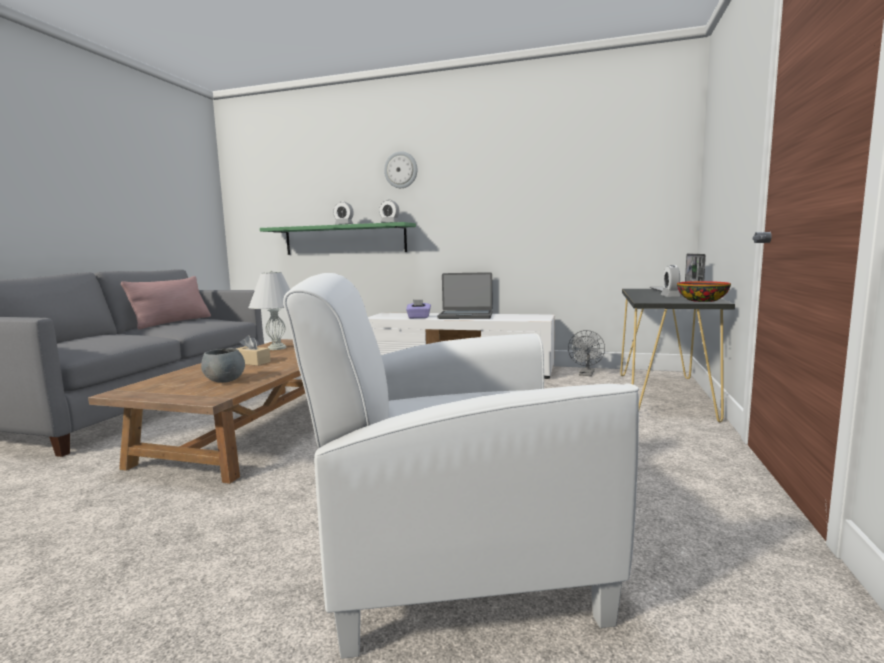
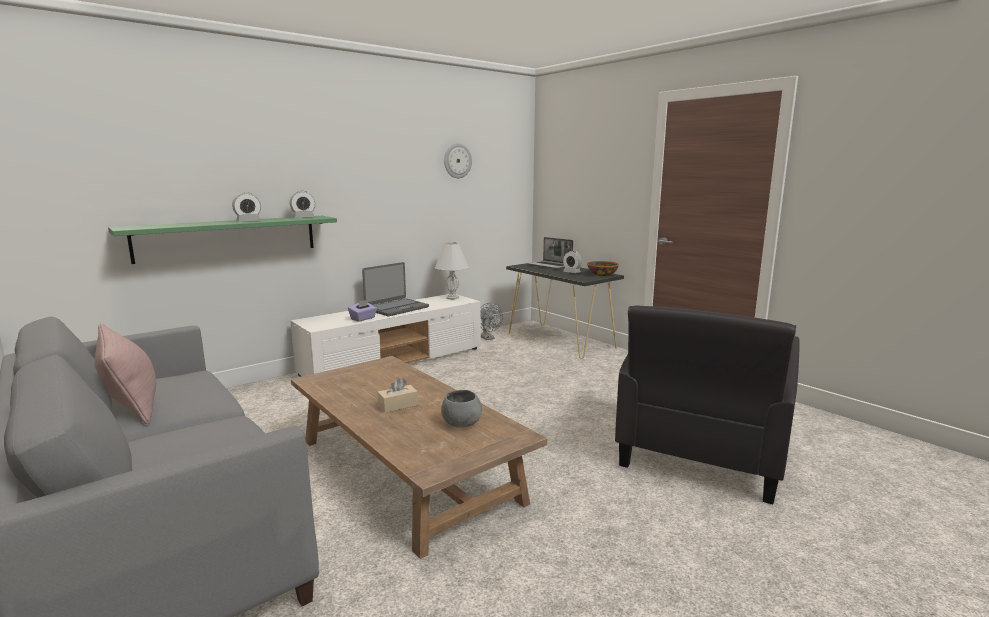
camera: 55 degrees left, 5 degrees up
(277, 348) = (346, 387): white table lamp -> white table lamp (452, 297)
(401, 170) = (301, 154): wall clock -> wall clock (457, 161)
(454, 553) = (701, 454): white armchair -> black armchair

